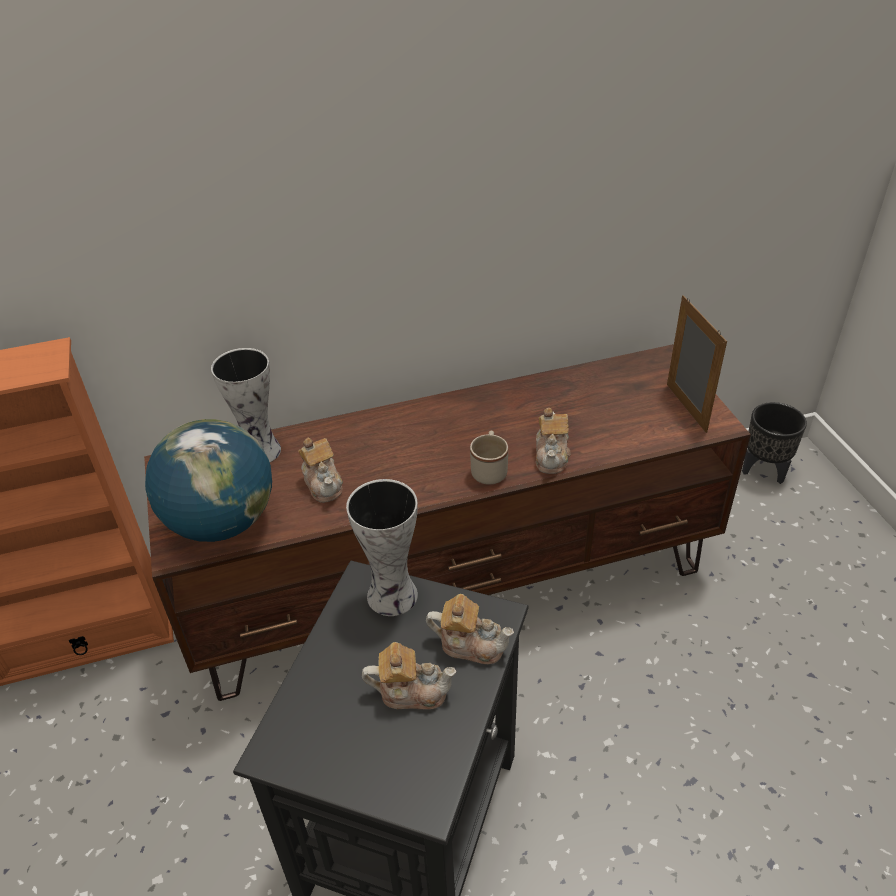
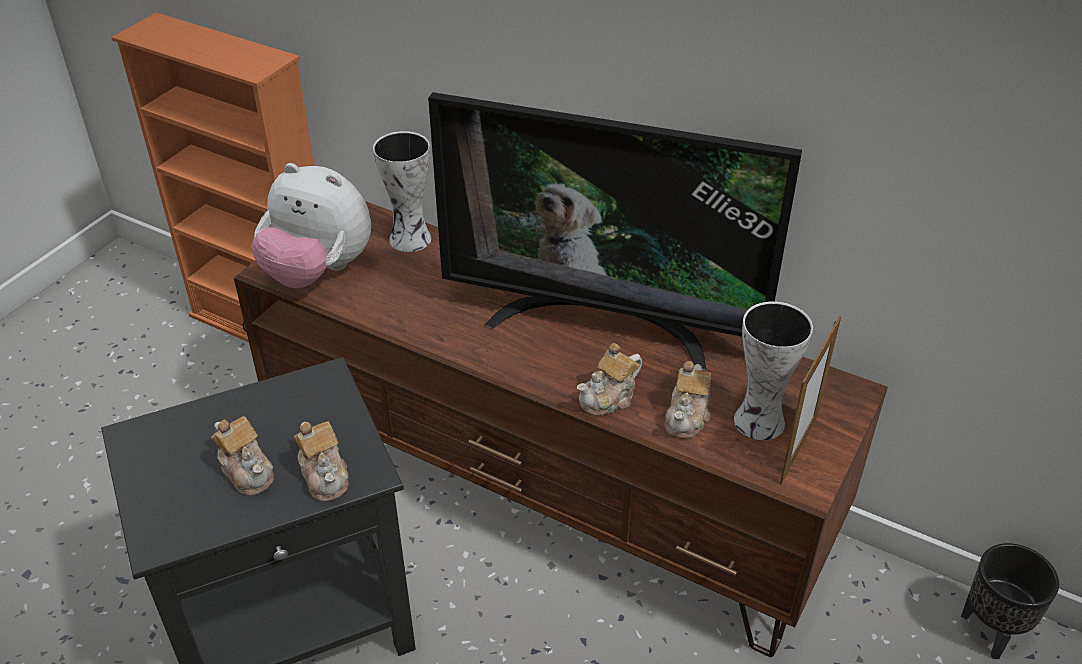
camera: 45 degrees right, 0 degrees up
(222, 522) = (318, 272): globe -> plush toy
(323, 483) = (415, 293): teapot -> teapot (688, 417)
(391, 597) = (327, 402): vase -> vase (757, 422)
(477, 414) = (603, 322): none -> television
(489, 470) = (543, 372): beige mug -> none

